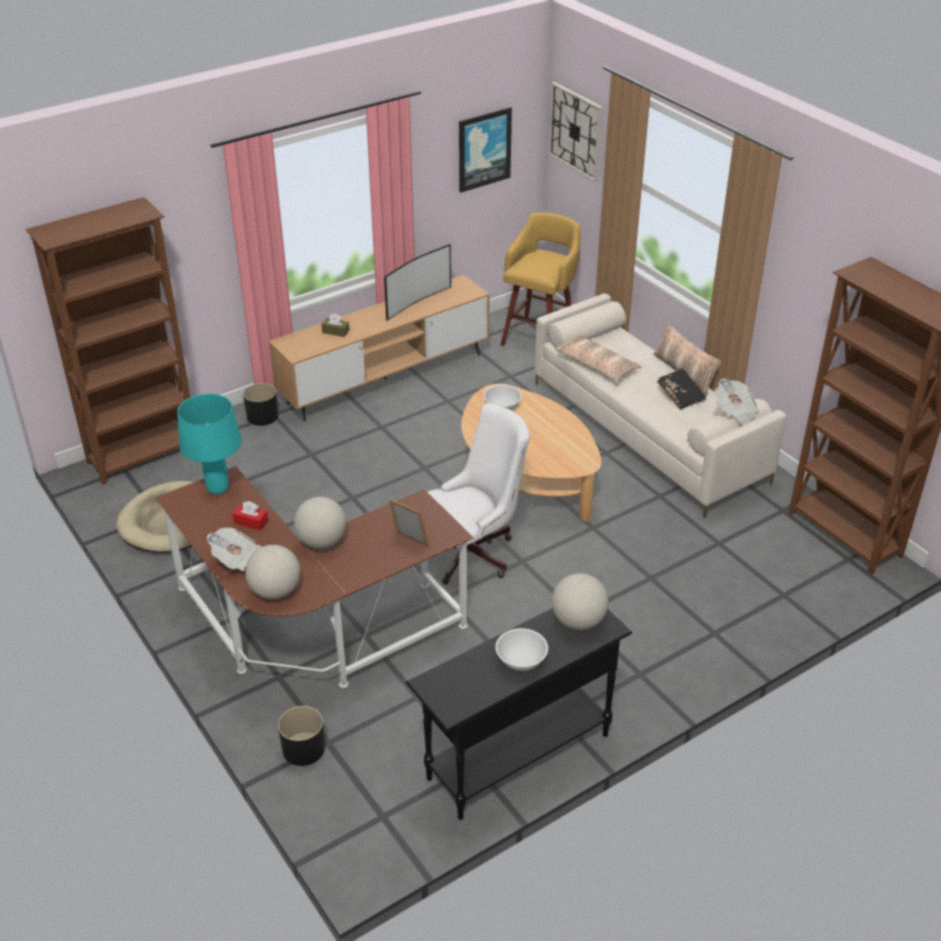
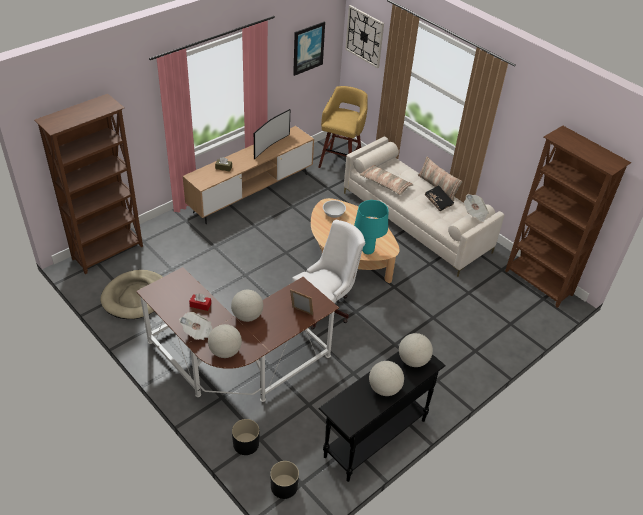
camera: 10 degrees left, 5 degrees up
(217, 489) = (174, 283): turquoise table lamp -> turquoise table lamp (367, 251)
(262, 416) = (179, 222): black planter -> black planter (283, 486)
(520, 660) = (384, 388): white bowl -> globe

